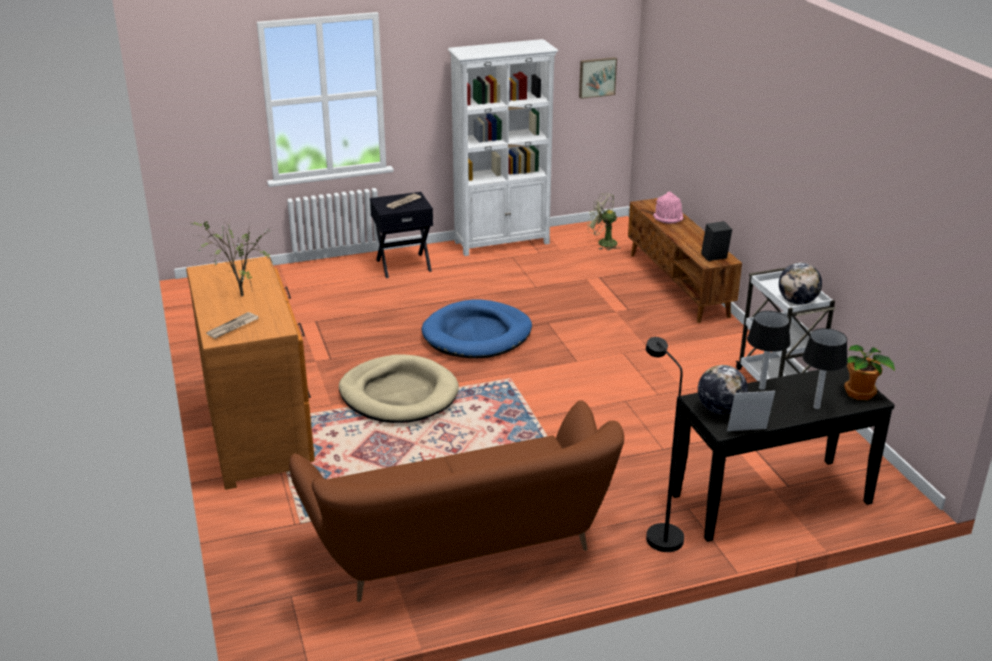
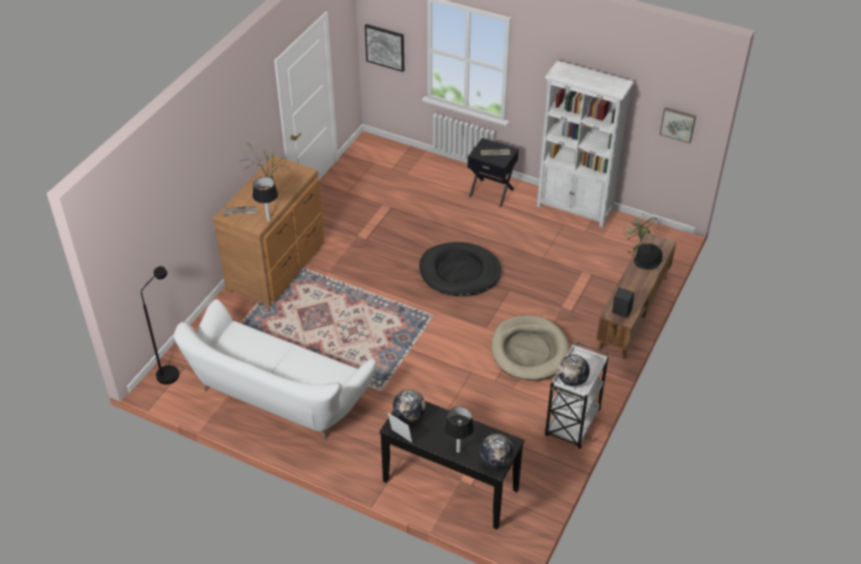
camera: 45 degrees right, 15 degrees up
(199, 127) = (385, 47): none -> picture
(398, 394) = (366, 287): beige dog bed -> beige dog bed (529, 351)
(463, 547) = (277, 397): brown sofa -> white sofa
(477, 334) = (460, 272): blue dog bed -> black dog bed
(658, 533) = (368, 459): black floor lamp -> black floor lamp (171, 371)
(668, 217) = (647, 261): pink hat -> black hat
(762, 388) = (452, 419): table lamp -> table lamp (268, 220)
(860, 393) = (495, 461): potted plant -> globe

